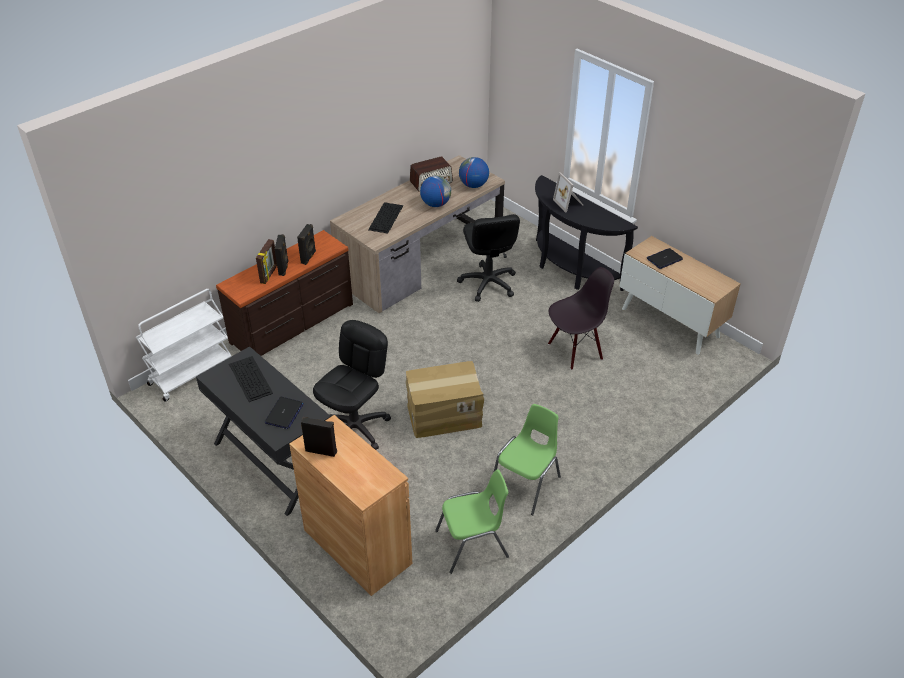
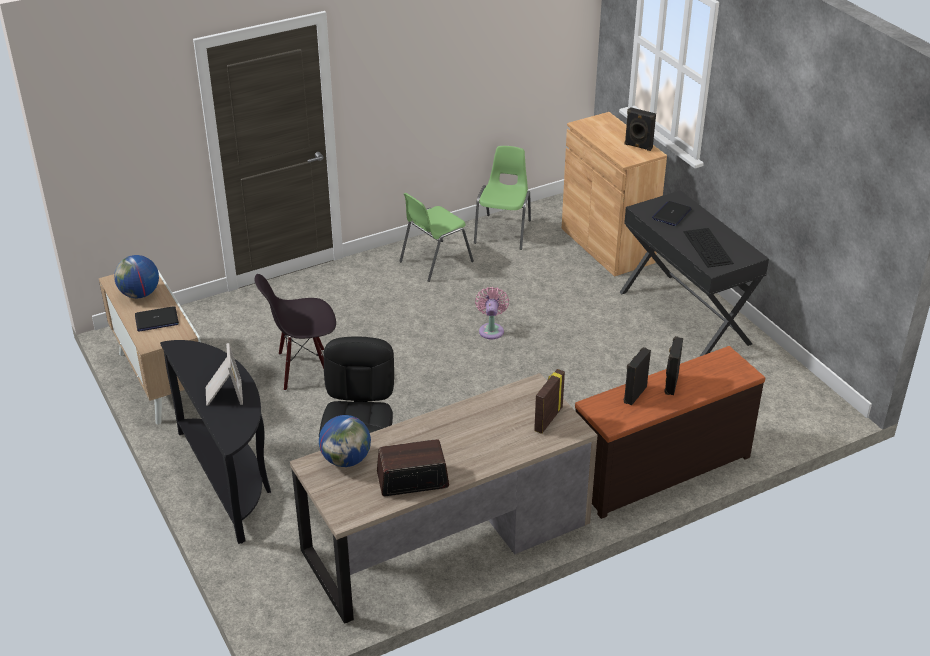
camera: 165 degrees left, 5 degrees down
(191, 373) = (794, 425): white cart -> none
(269, 274) = (691, 378): picture frame -> picture frame (547, 419)
(355, 428) = (593, 333): black office chair -> none
(385, 217) = (509, 424): keyboard -> none
(435, 204) = (423, 434): globe -> globe (139, 294)
(444, 414) = (491, 329): cardboard box -> pink fan
(473, 544) = (504, 231): green chair -> green chair turned 105 degrees clockwise

